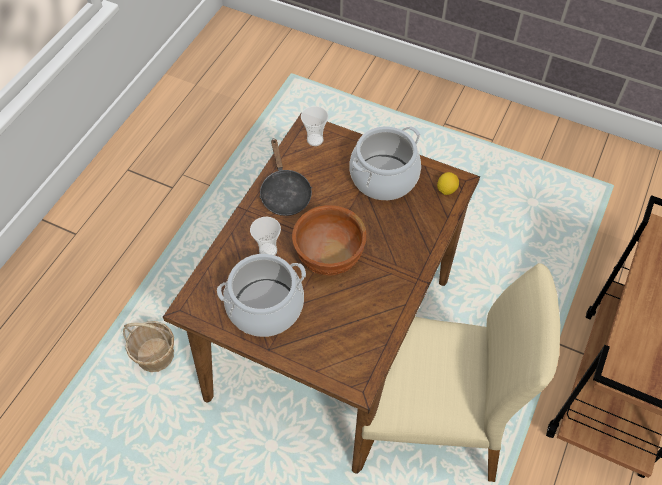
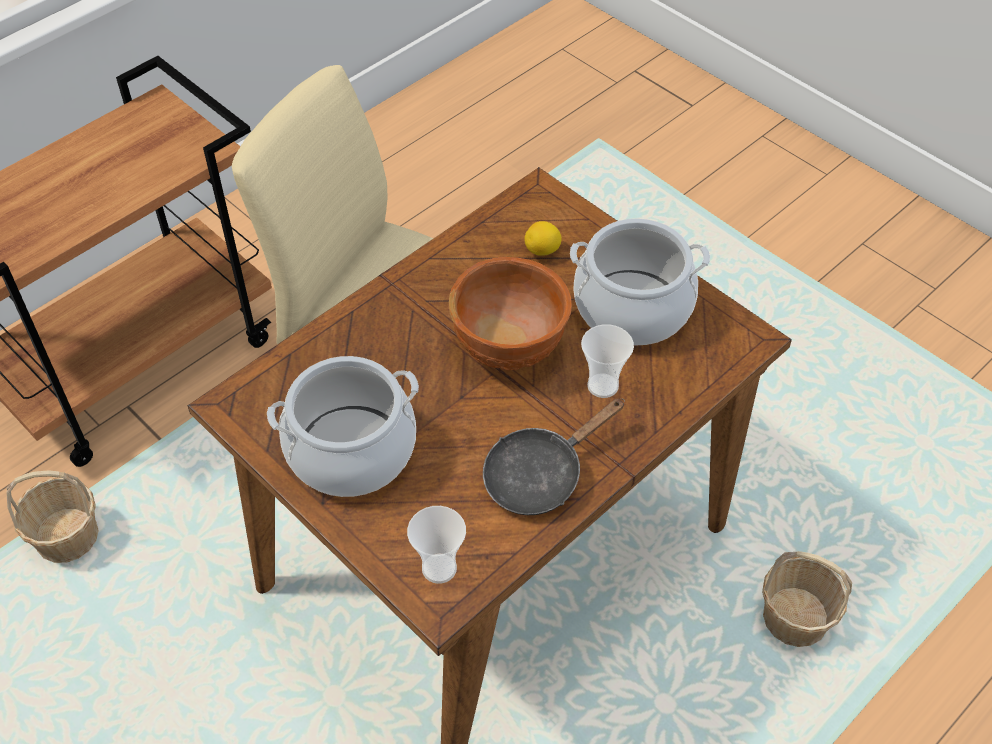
camera: 160 degrees left, 5 degrees down
(284, 193) = (540, 474): black frying pan -> black frying pan turned 135 degrees counterclockwise
(446, 190) = (260, 397): lemon -> lemon (542, 251)
(561, 273) = (67, 537): none -> basket

